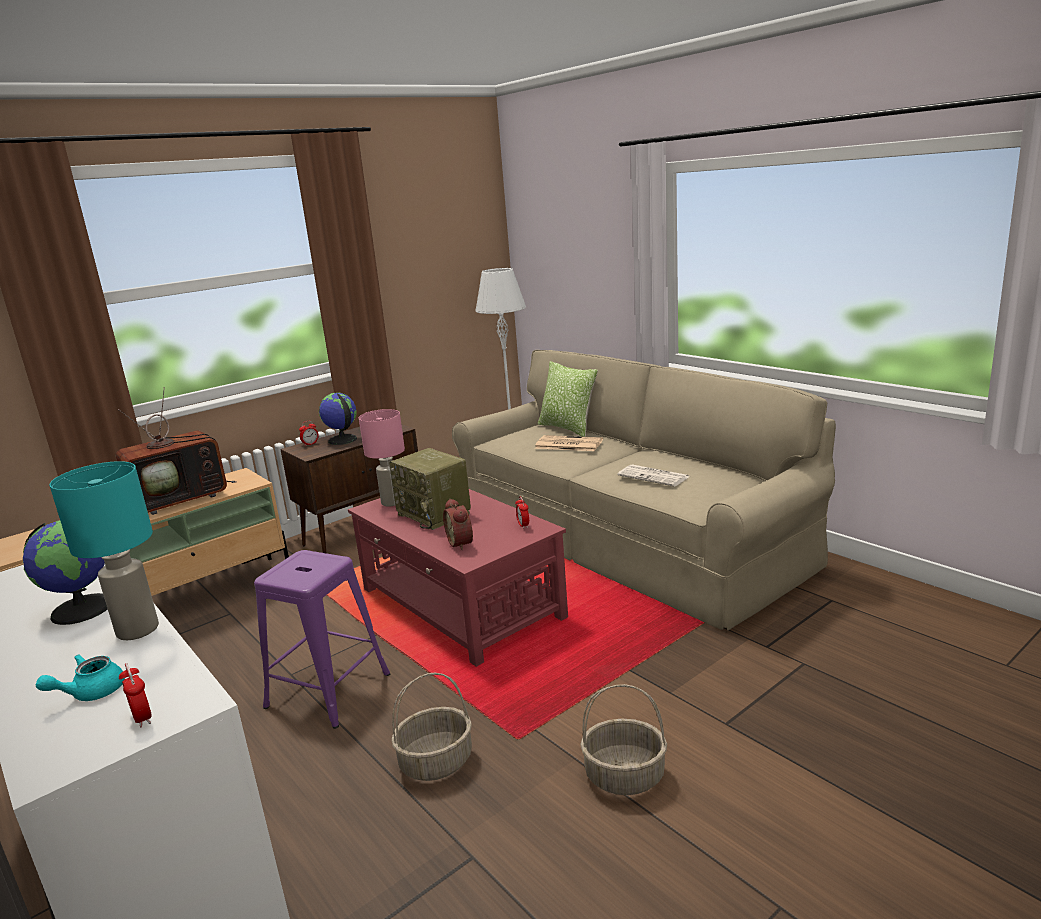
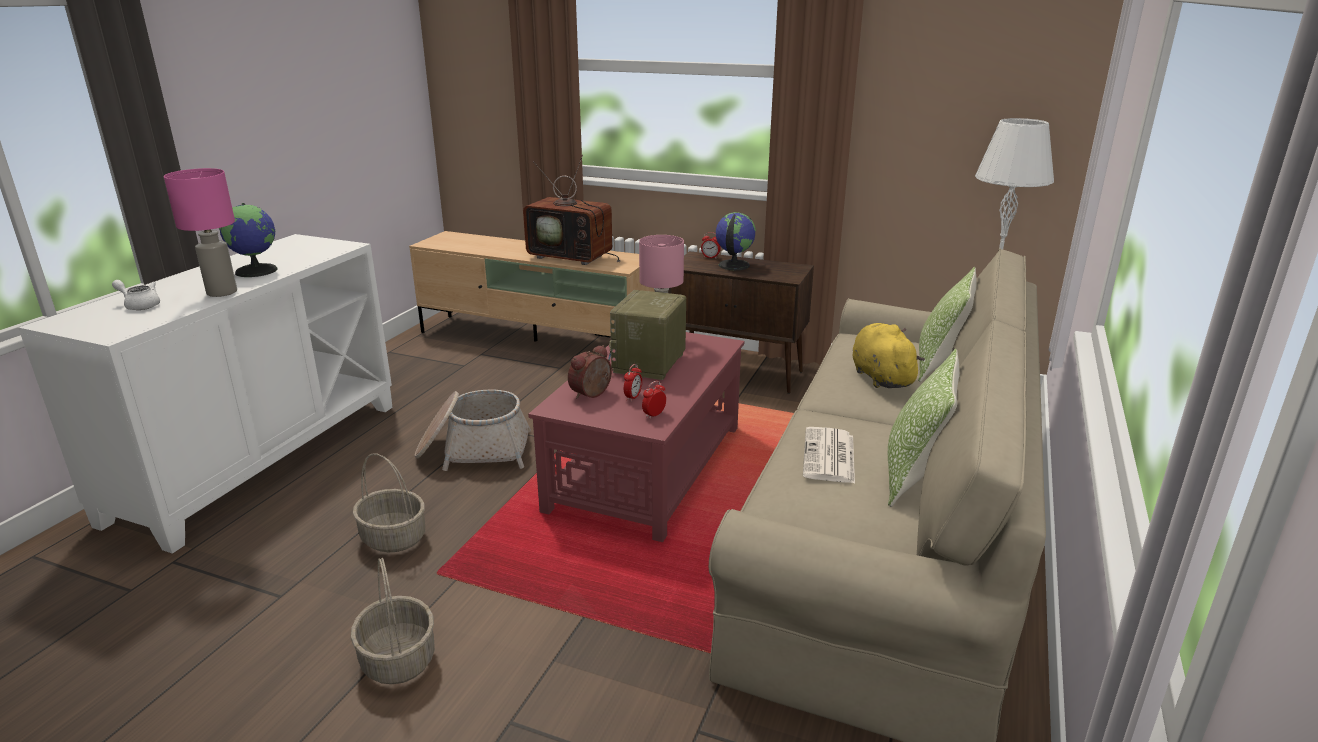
camera: 60 degrees right, 5 degrees up
(90, 692) = (140, 305): turquoise teapot -> white teapot
(137, 629) = (223, 292): turquoise table lamp -> pink table lamp
(142, 718) = (102, 326): alarm clock -> alarm clock (633, 397)
(328, 690) = (474, 450): purple stool -> basket
(567, 444) = (880, 377): newspaper -> yellow plush toy
(692, 462) = (914, 476): none -> pillow

